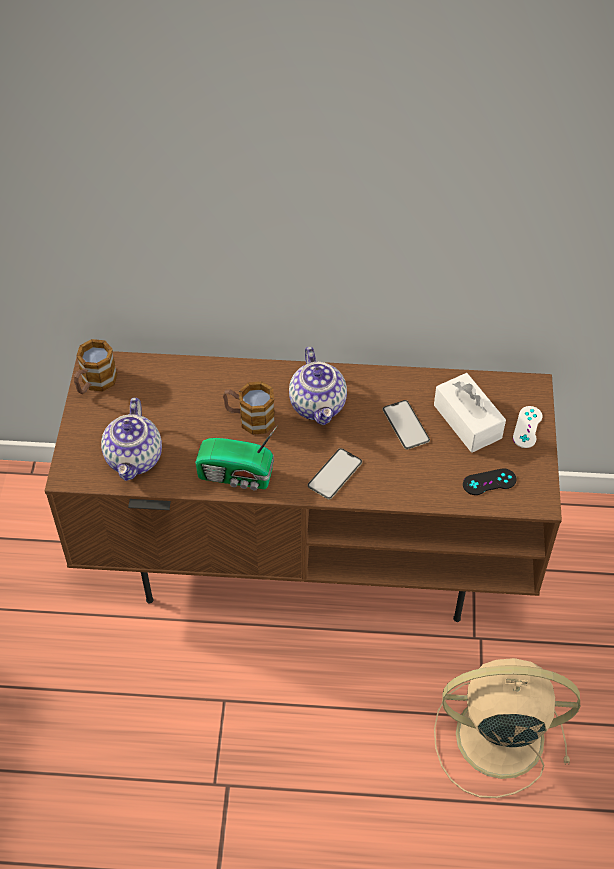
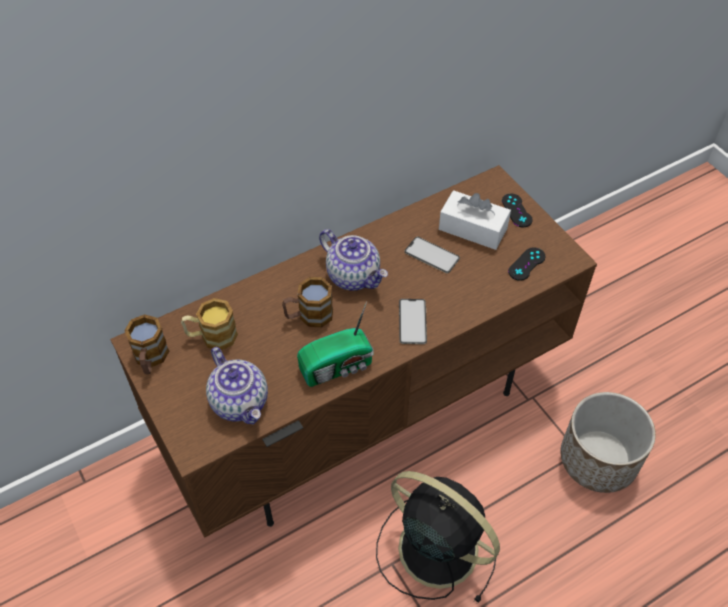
camera: 35 degrees left, 0 degrees up
(156, 392) = (211, 336): none -> mug
(273, 711) = (435, 547): none -> black fan
(495, 736) = (598, 460): beige fan -> planter
(527, 427) = (516, 210): white game controller -> black game controller

